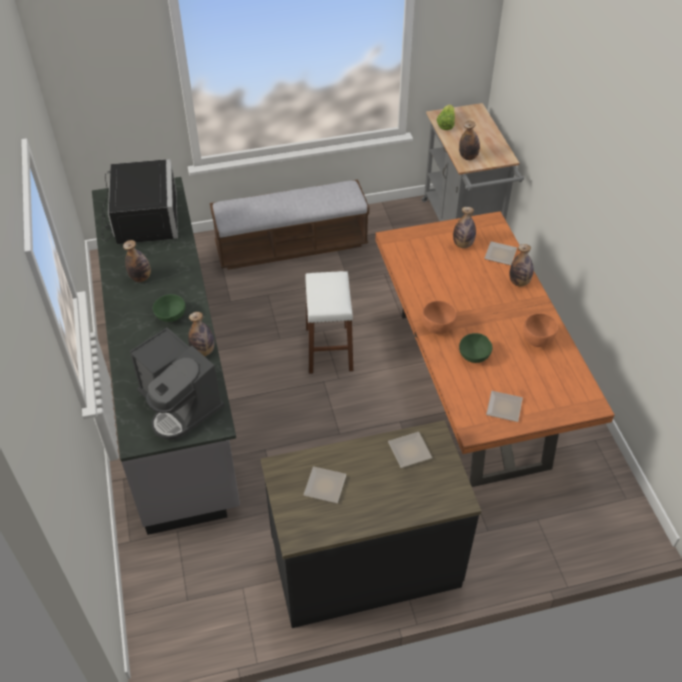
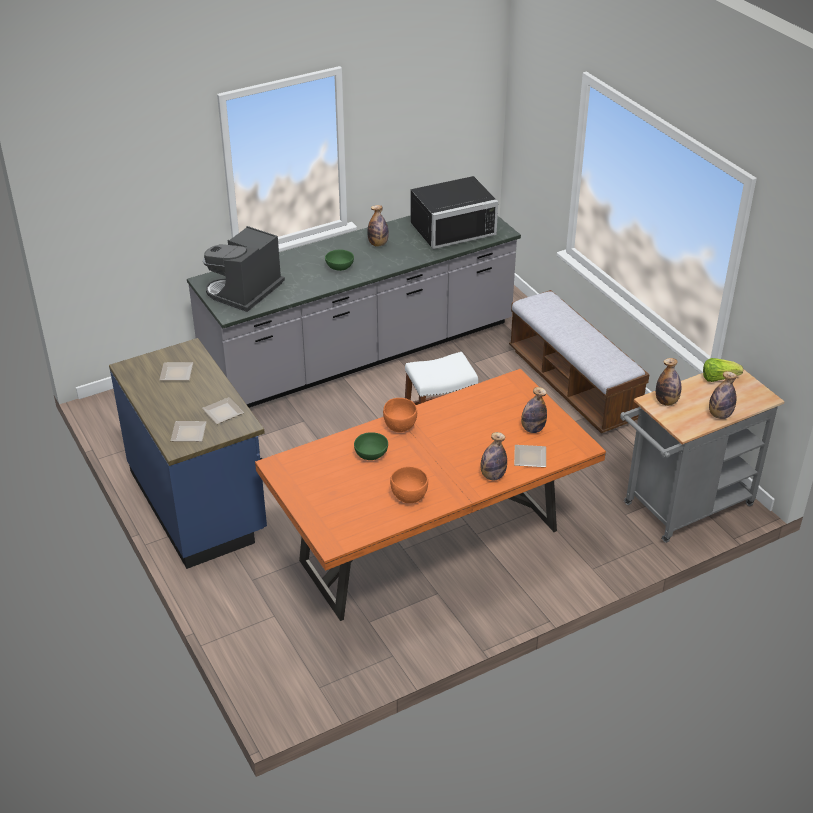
camera: 75 degrees right, 10 degrees down
(203, 351) = (305, 291): bottle -> bottle (719, 415)
(365, 563) = (199, 503): black counter -> blue counter
(502, 408) = (308, 481): plate -> plate (188, 432)

